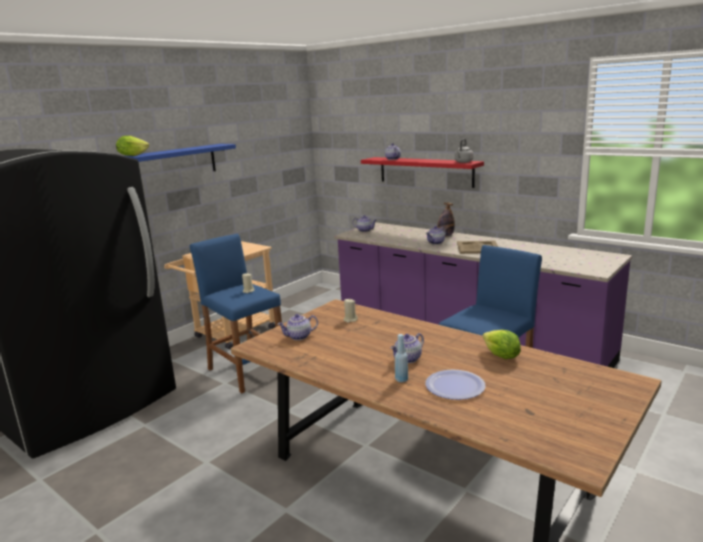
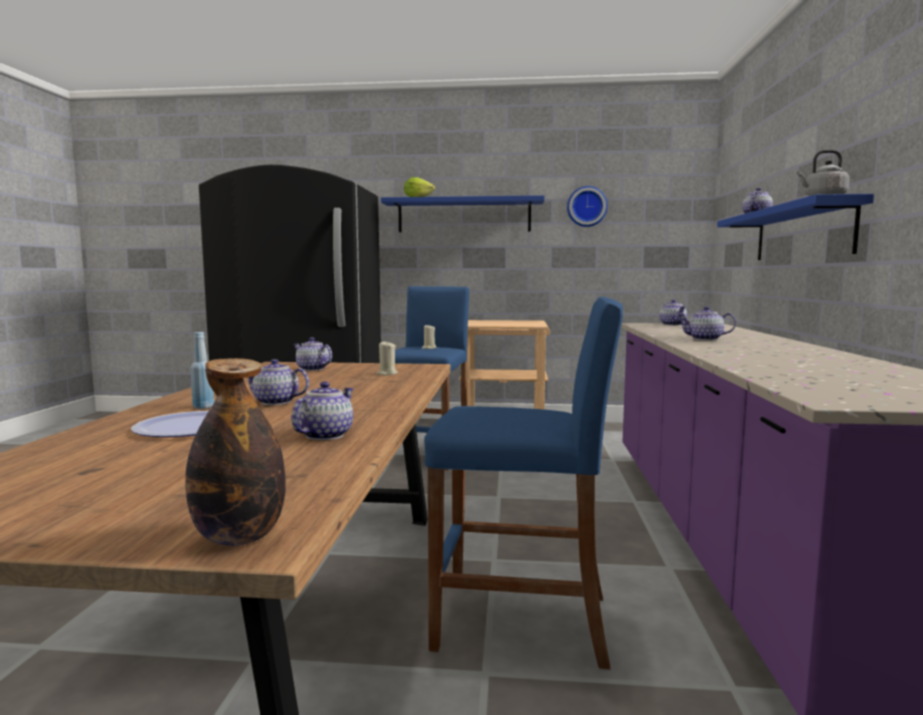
camera: 55 degrees right, 10 degrees down
(247, 146) = (586, 207): none -> wall clock
(425, 171) = (801, 233): red shelf -> blue shelf
(445, 236) = (756, 338): bottle -> bottle (239, 537)
(477, 247) = (744, 349): beige tray -> none
(501, 356) = (324, 435): lettuce -> teapot

